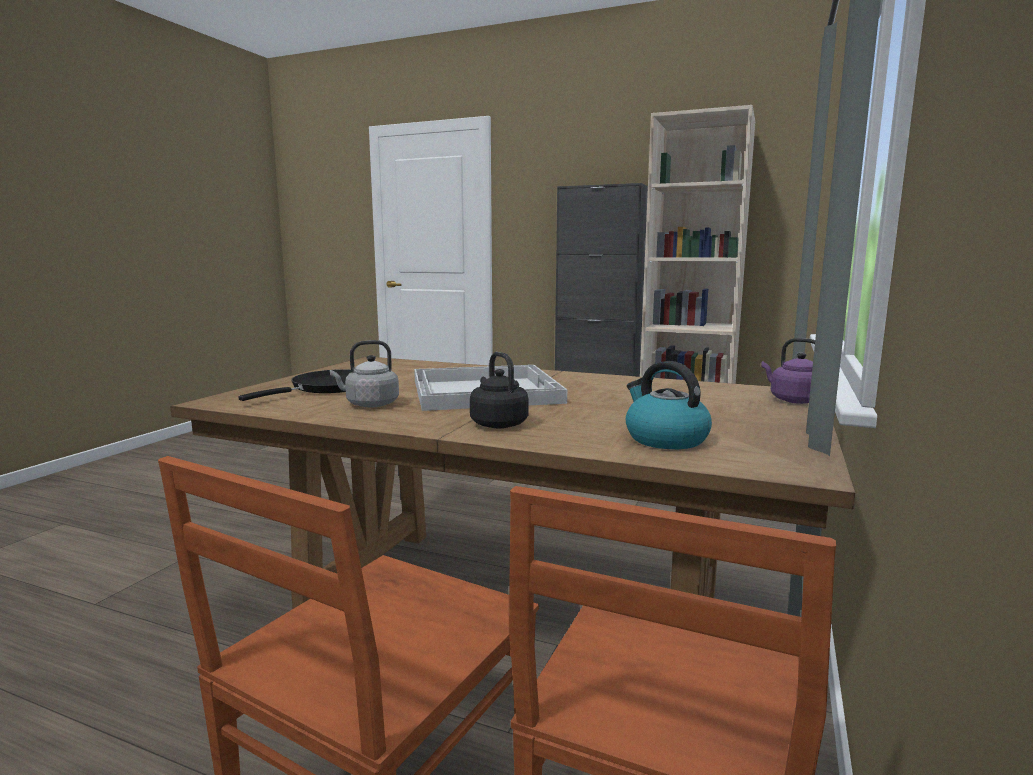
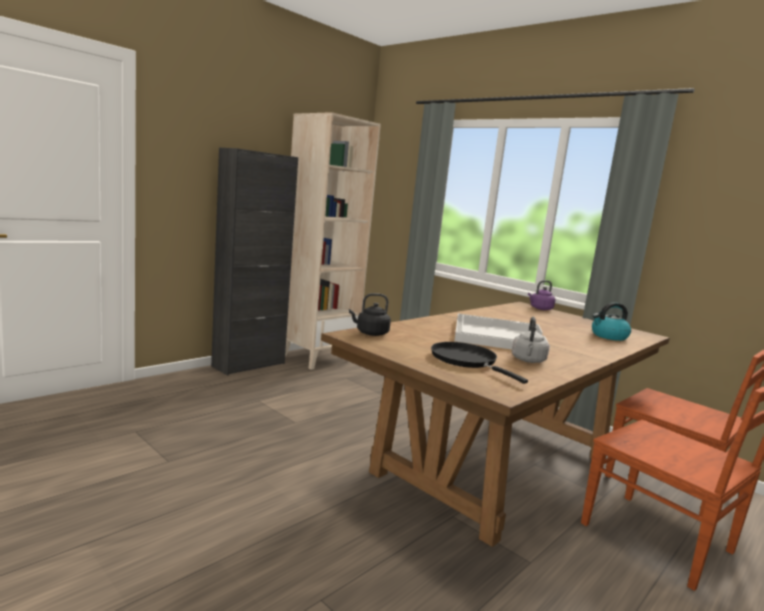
camera: 70 degrees left, 0 degrees up
(497, 423) = (580, 349): black kettle -> black kettle (370, 333)

